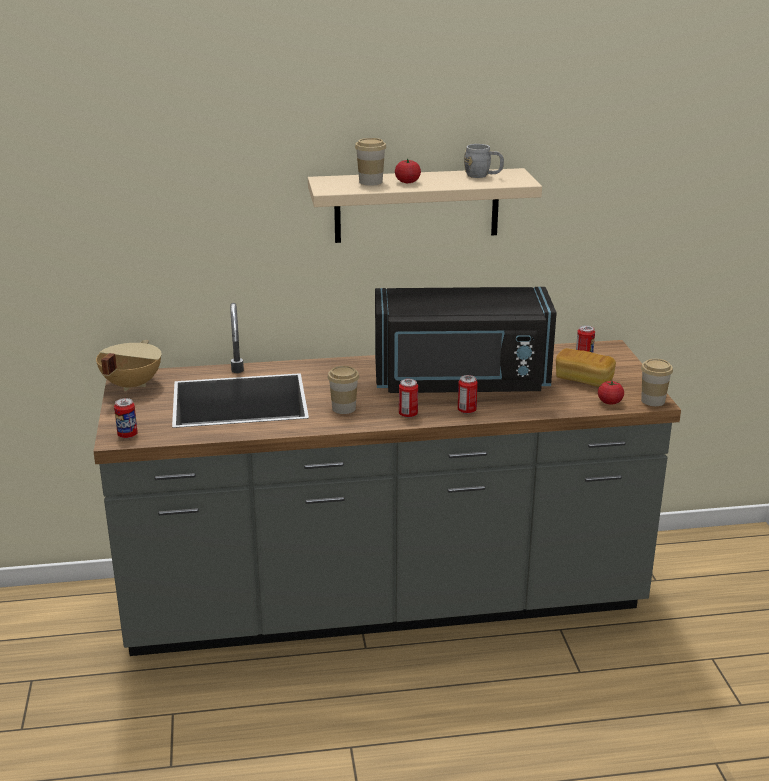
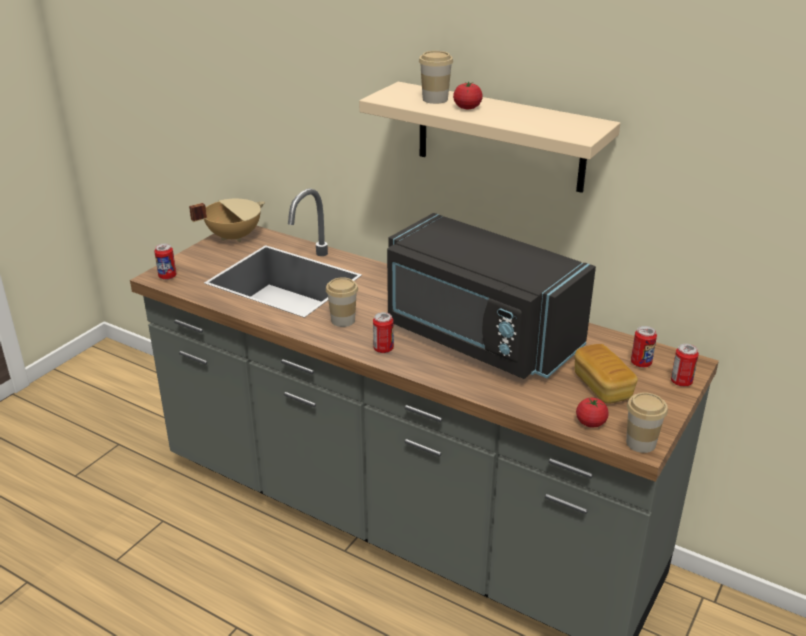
camera: 40 degrees right, 5 degrees up
(466, 410) = (438, 368): can -> can (681, 382)
(483, 175) = (554, 119): grey mug -> none

